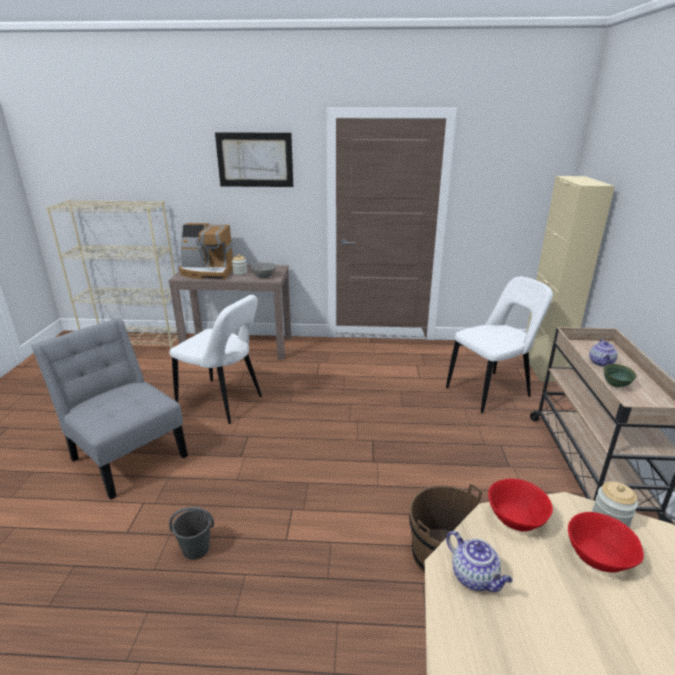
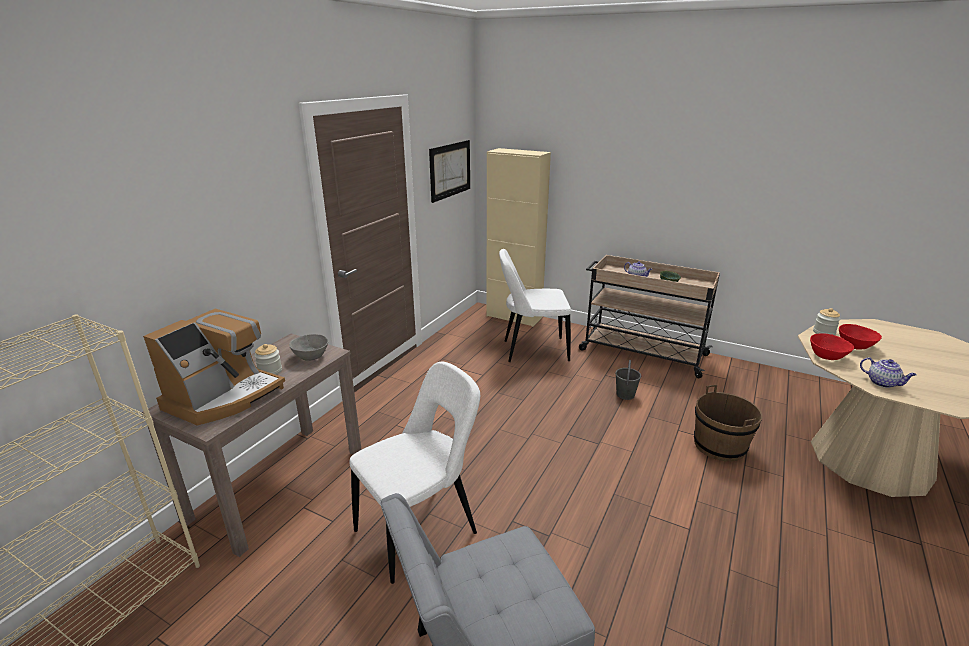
camera: 65 degrees left, 0 degrees up
(196, 548) = (691, 603): grey bucket -> grey bucket (625, 394)
(255, 160) = (224, 193): picture -> picture (450, 170)
(475, 577) = (883, 383): teapot -> teapot turned 60 degrees clockwise
(491, 391) = (532, 350): white chair -> white chair turned 90 degrees counterclockwise

